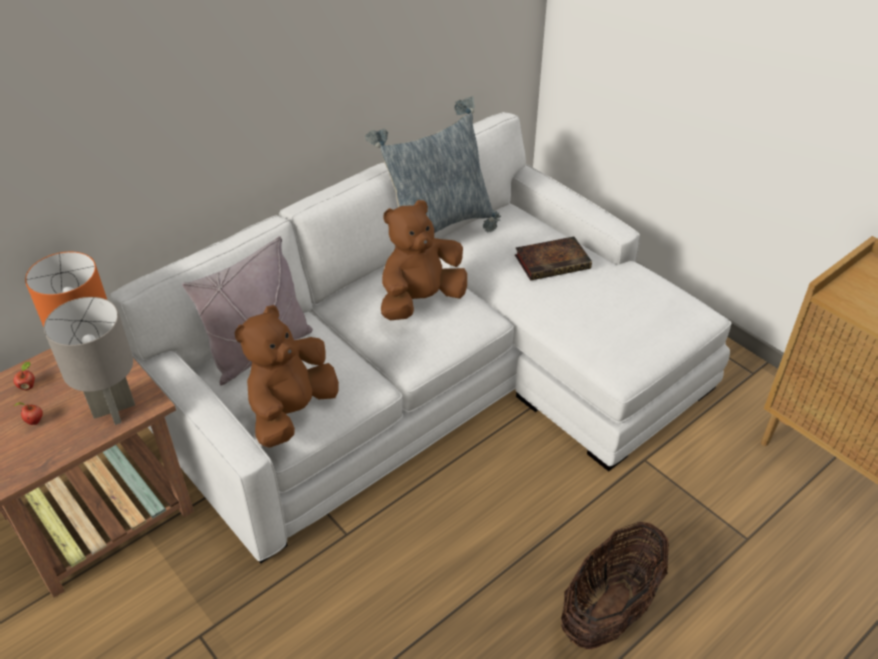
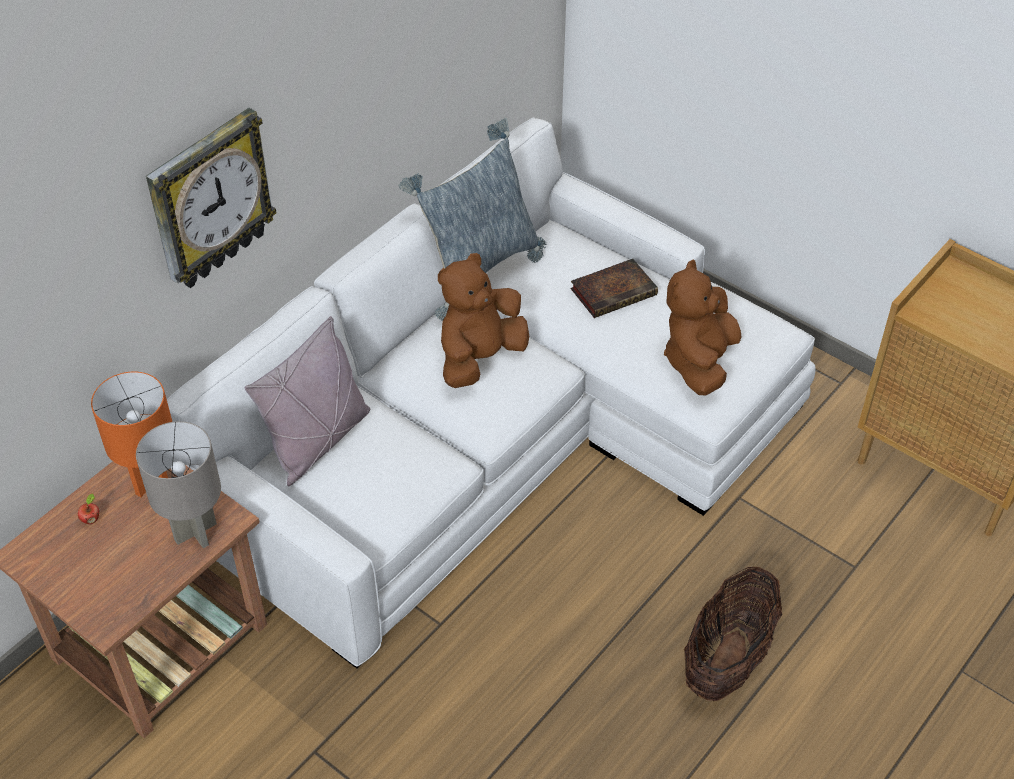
camera: 10 degrees left, 5 degrees up
(34, 422) = (114, 557): apple -> none
(173, 110) = (209, 200): none -> wall clock
(291, 412) = (374, 505): brown plush toy -> brown plush toy (699, 362)

